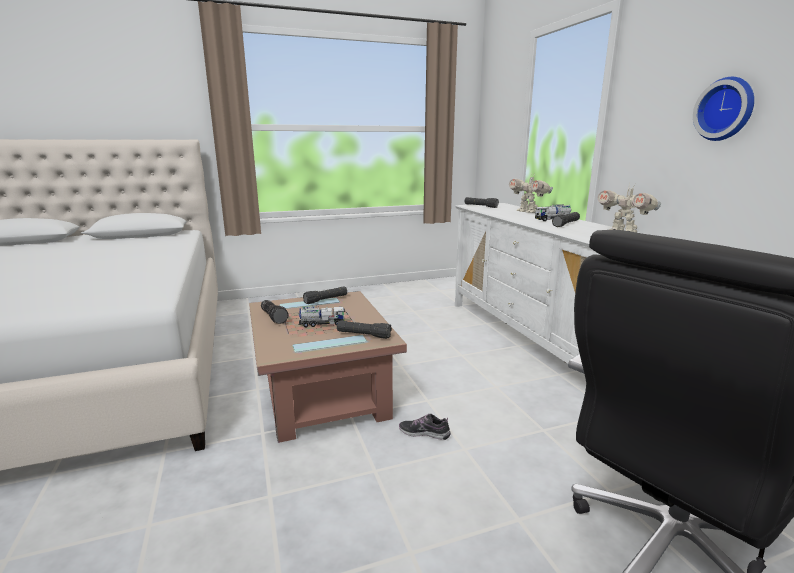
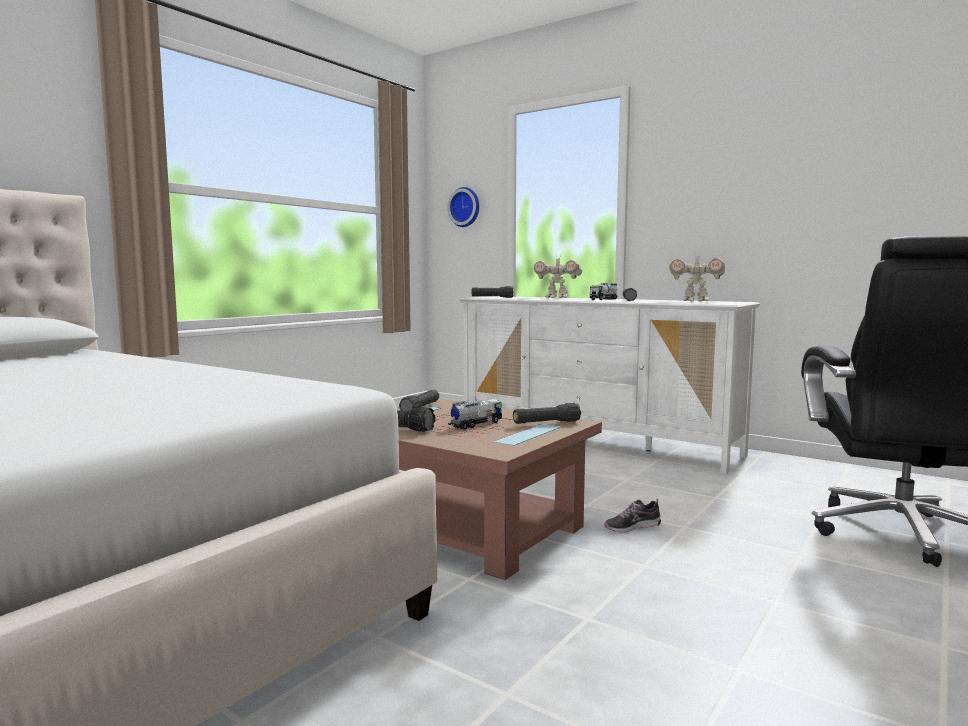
camera: 35 degrees left, 10 degrees down
(726, 109) = (756, 187): wall clock -> wall clock (465, 207)

